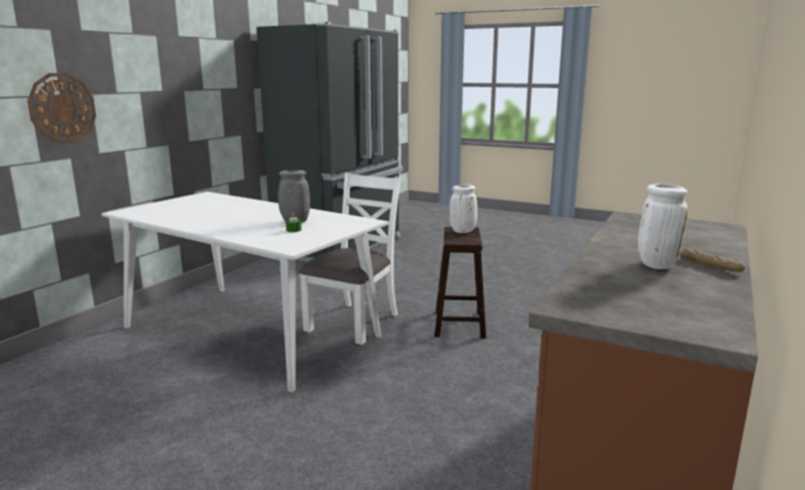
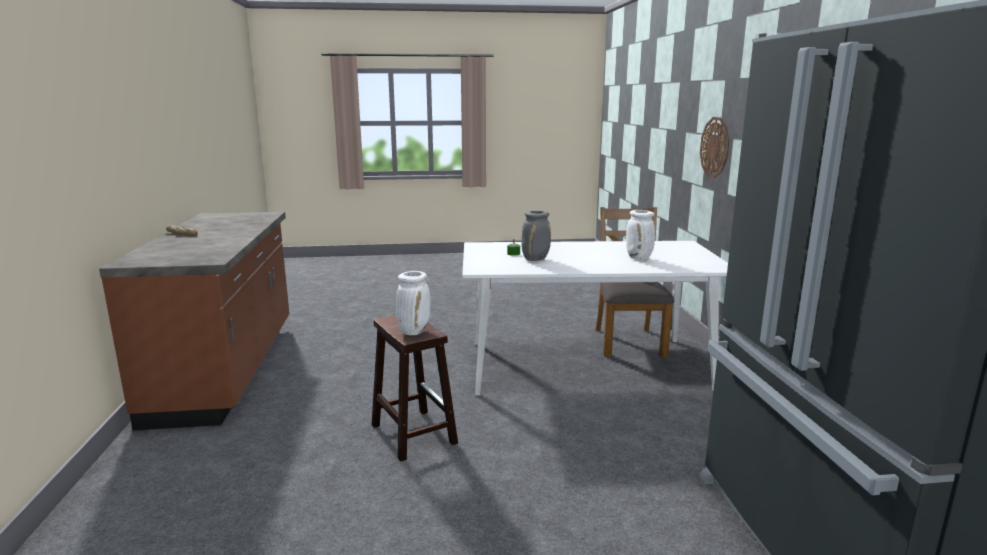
camera: 145 degrees right, 0 degrees up
(159, 339) = (628, 342): none -> brown chair
(353, 322) = (521, 400): white chair -> none
(655, 264) = (216, 231): white vase -> white vase (639, 258)

